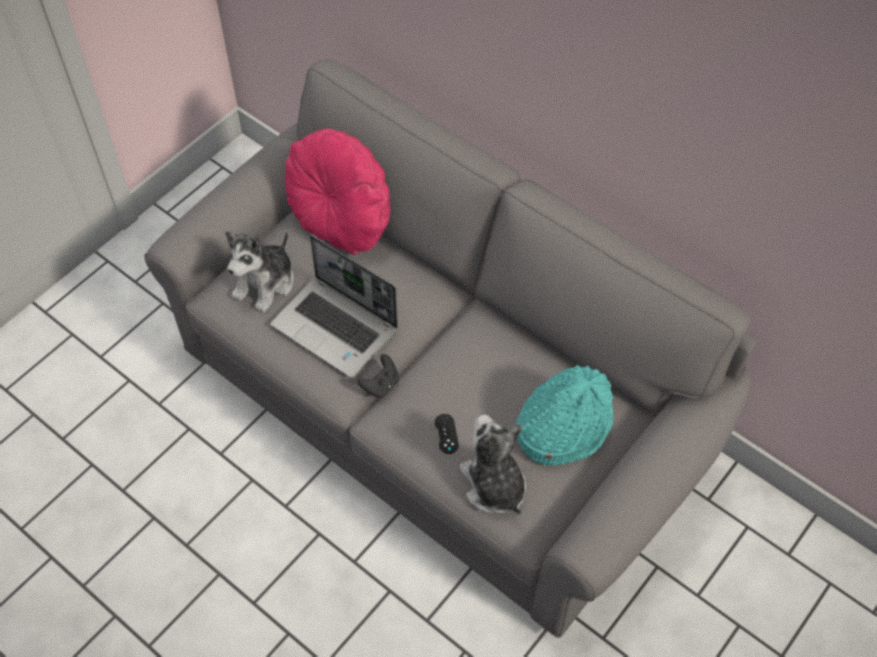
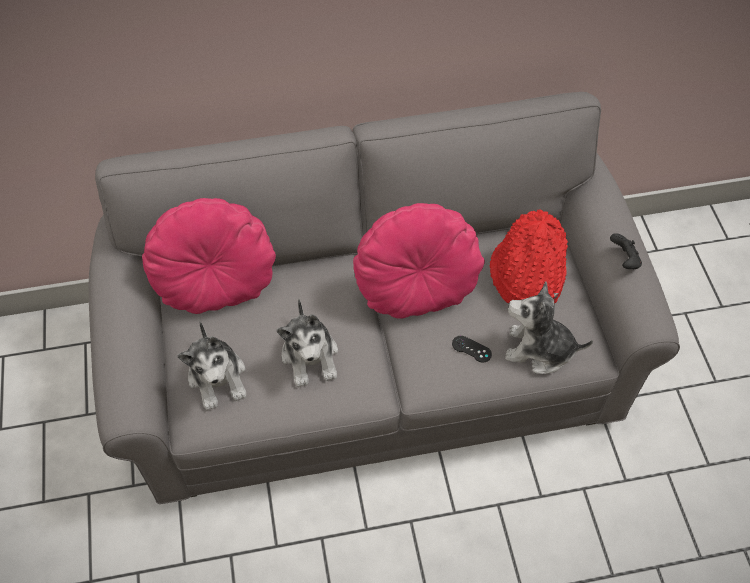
camera: 50 degrees left, 0 degrees up
(337, 327) = (310, 356): laptop -> plush toy
(381, 385) = (389, 362): black game controller -> black game controller (624, 260)
(463, 359) = (416, 294): none -> pink pillow
(562, 426) = (526, 275): turquoise hat -> red hat

